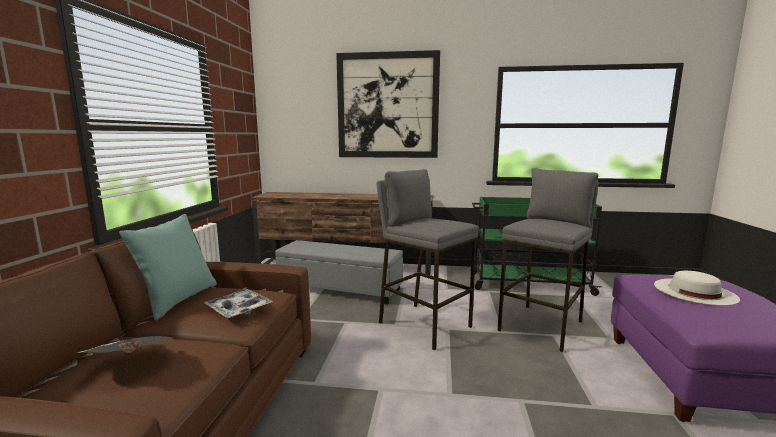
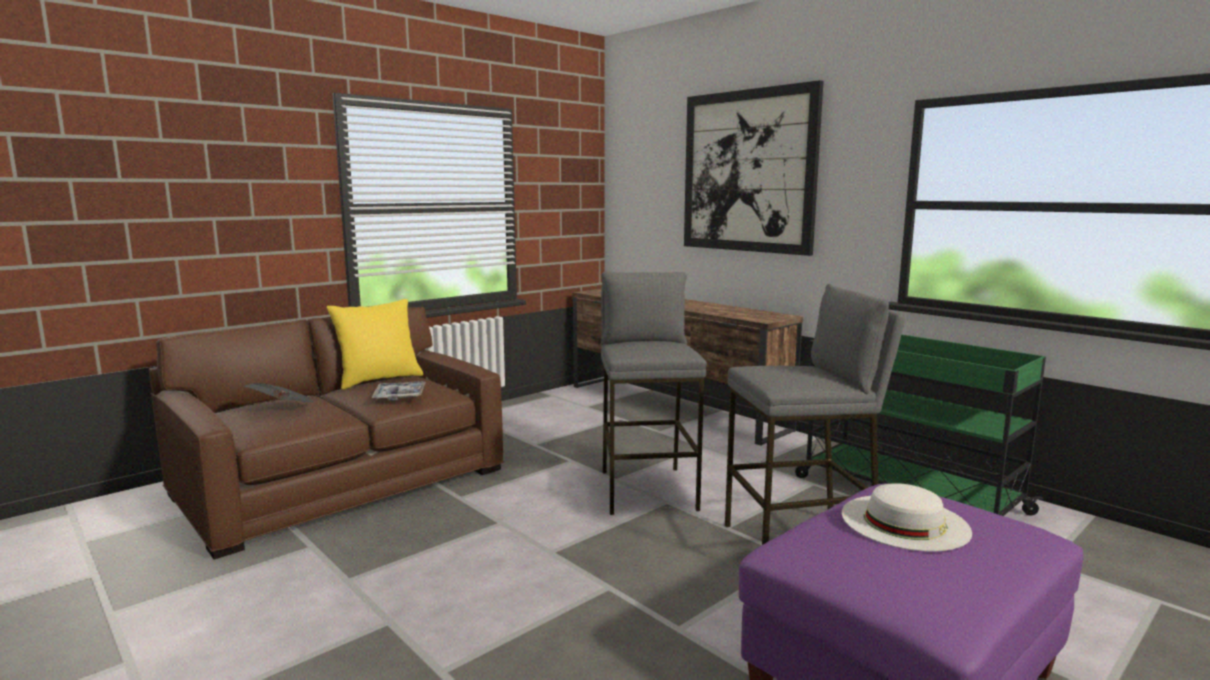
camera: 40 degrees right, 0 degrees up
(178, 300) = (379, 380): turquoise pillow -> yellow pillow
(340, 289) = (624, 428): grey ottoman -> none

